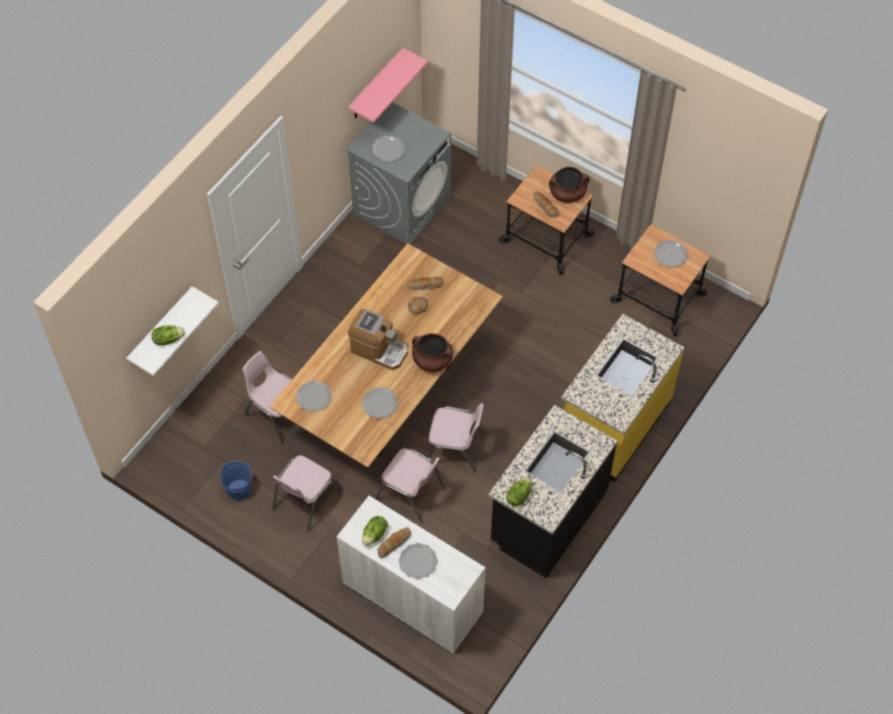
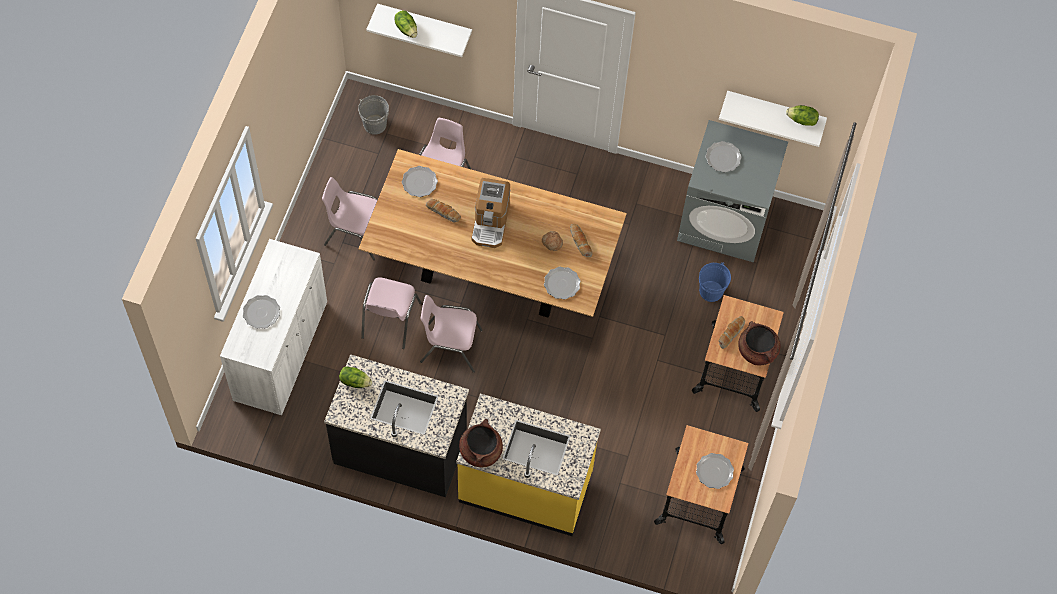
camera: 70 degrees right, 5 degrees up
(189, 454) = (375, 124): none -> grey bucket
(239, 490) = (350, 176): blue bucket -> blue bucket (711, 291)
(375, 85) = (775, 111): pink shelf -> white shelf
(375, 534) = (279, 269): lettuce -> lettuce (802, 120)
(380, 403) = (430, 240): plate -> plate (562, 284)
(393, 544) = (274, 287): bread -> bread (443, 212)
(432, 360) = (493, 272): brown cooking pot -> brown cooking pot (480, 451)
(455, 450) = (450, 346): pink chair -> pink chair turned 105 degrees clockwise

